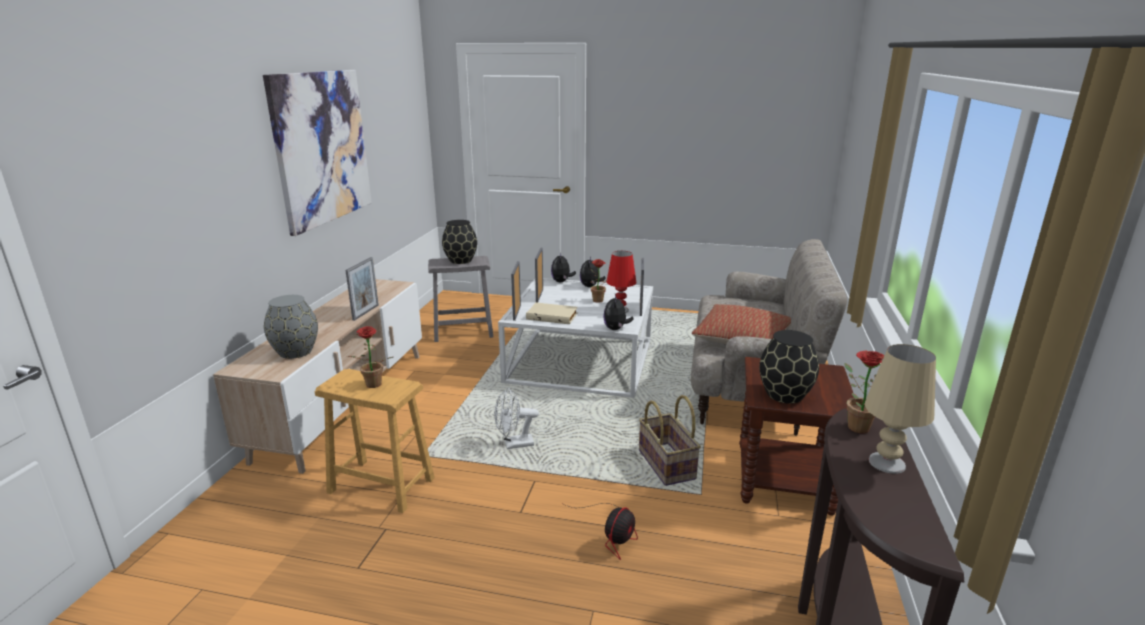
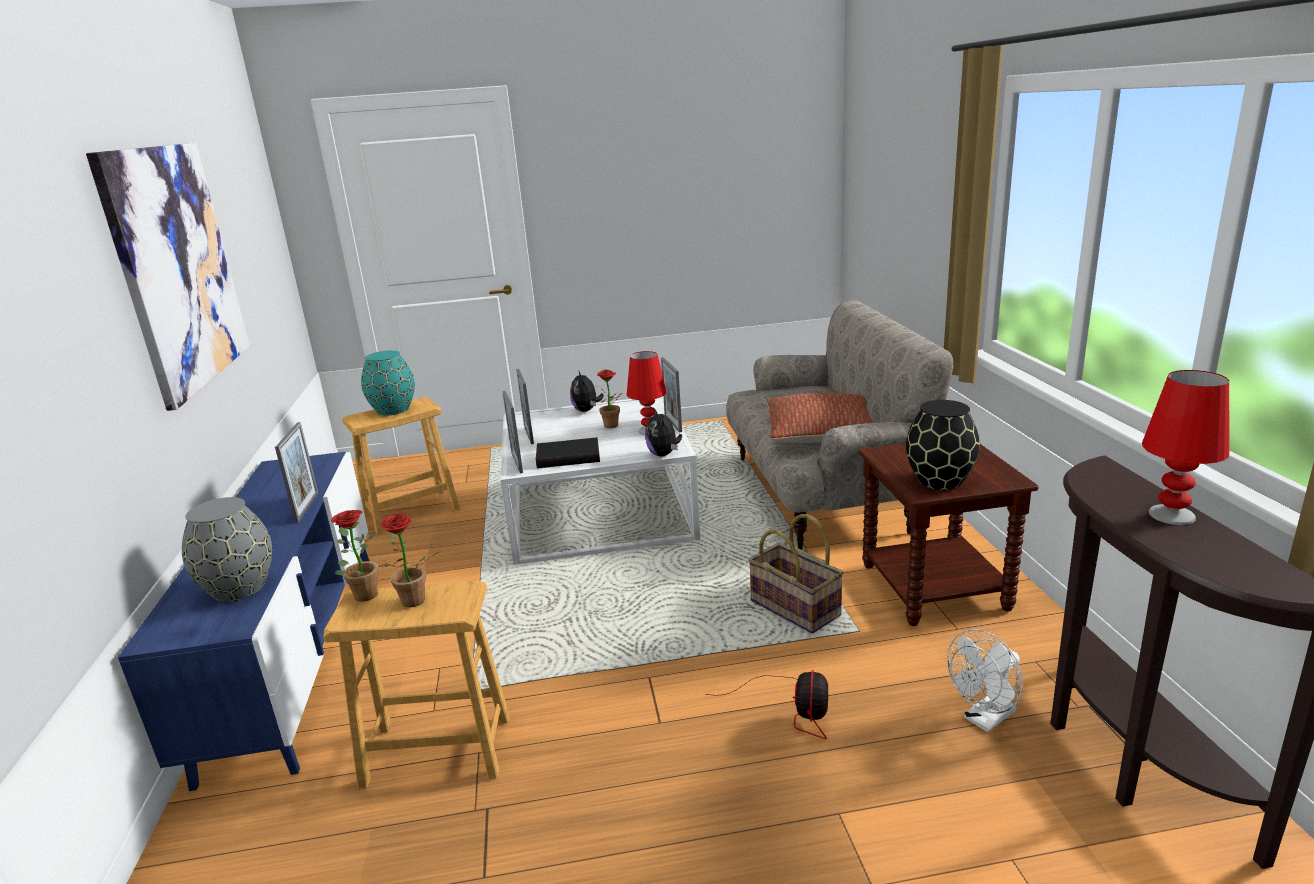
camera: 20 degrees left, 0 degrees up
(345, 403) = (296, 653): beige tv stand -> blue tv stand
(460, 260) = (393, 409): black vase -> turquoise vase
(463, 332) = (411, 512): grey stool -> brown stool
(514, 444) = (588, 639): white fan -> white fan (985, 719)
(552, 316) = (568, 456): beige book -> black book
(562, 281) = (544, 412): plush toy -> none
(854, 425) = (1099, 485): potted plant -> potted plant (363, 594)
(887, 463) = (1172, 515): beige table lamp -> red table lamp

